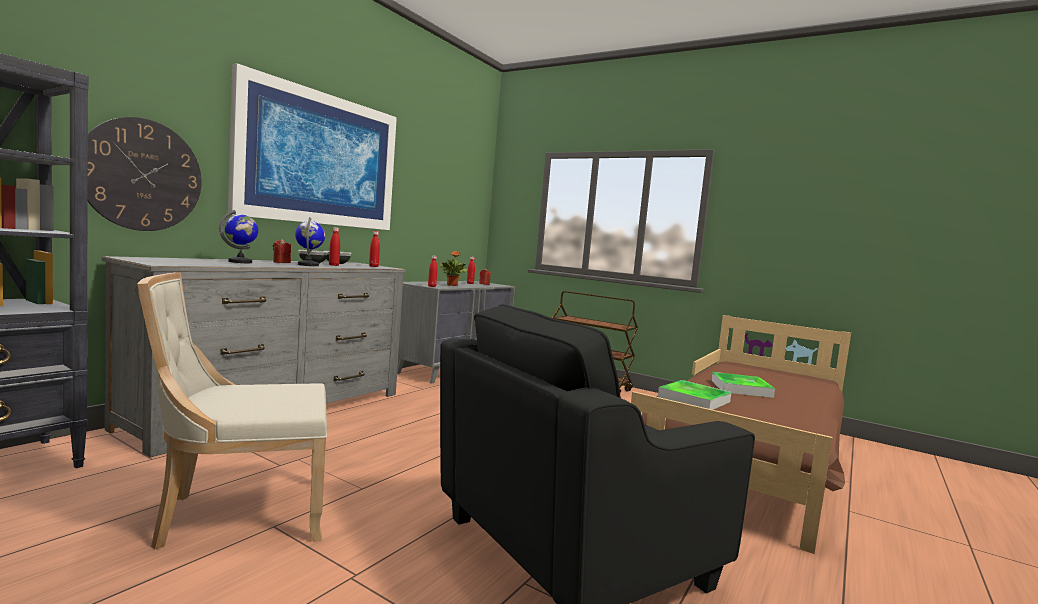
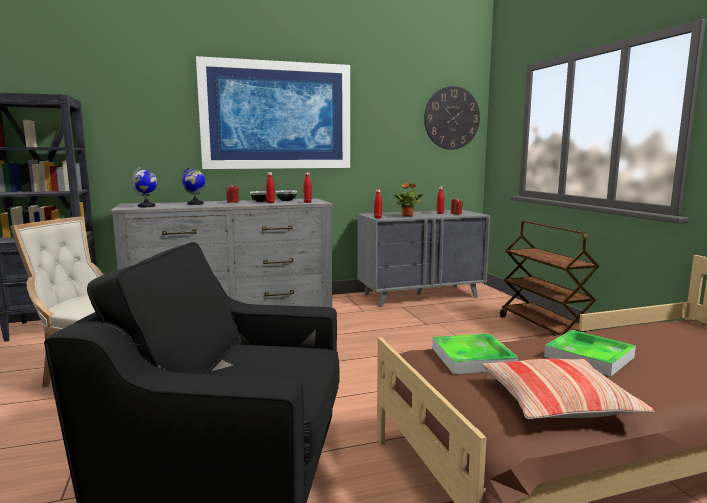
camera: 40 degrees right, 5 degrees up
(142, 175) = (141, 148): wall clock -> wall clock (452, 118)
(308, 265) = (243, 204): globe -> globe (147, 206)
(787, 416) = (557, 402): none -> pillow

